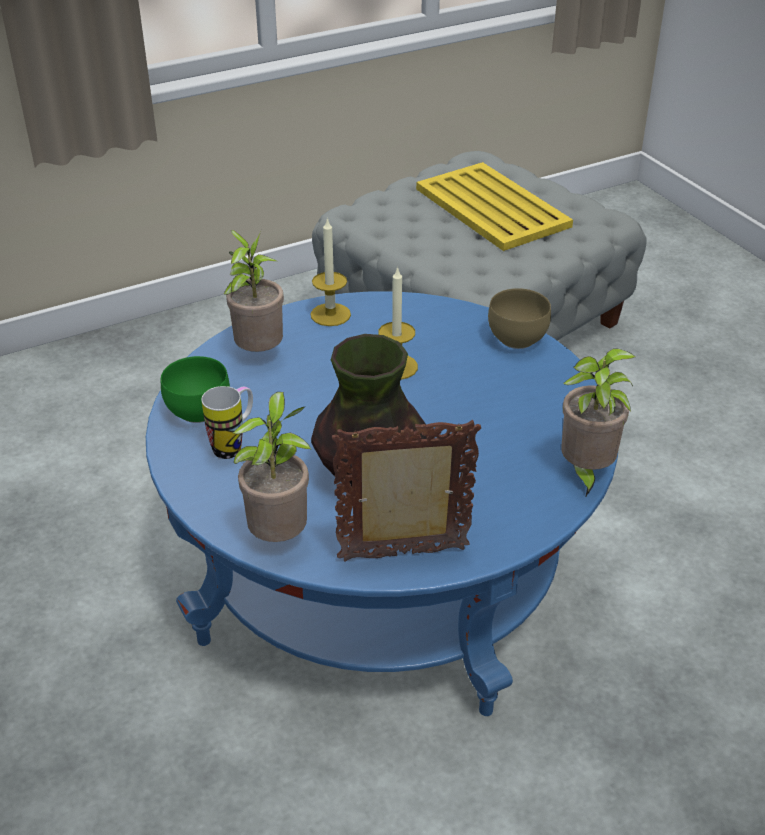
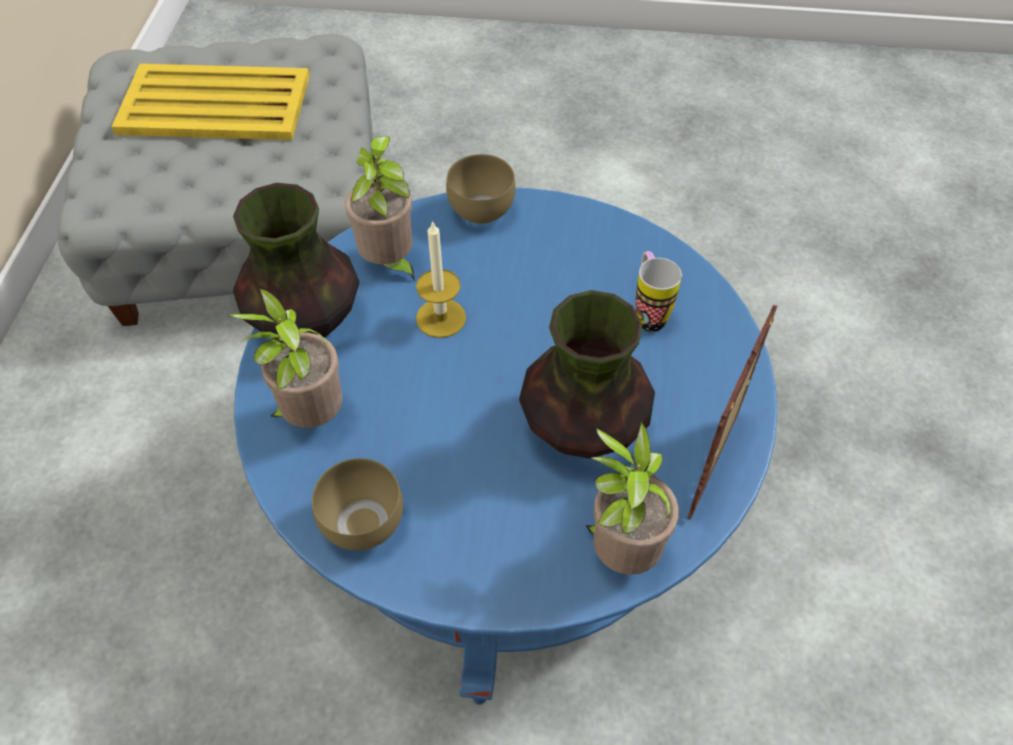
camera: 55 degrees left, 15 degrees up
(201, 412) = (366, 521): green bowl -> brown bowl
(234, 445) = (448, 519): mug -> mug (647, 313)
(330, 314) = (305, 320): candle -> vase
(585, 473) = (697, 279): potted plant -> potted plant (389, 264)

